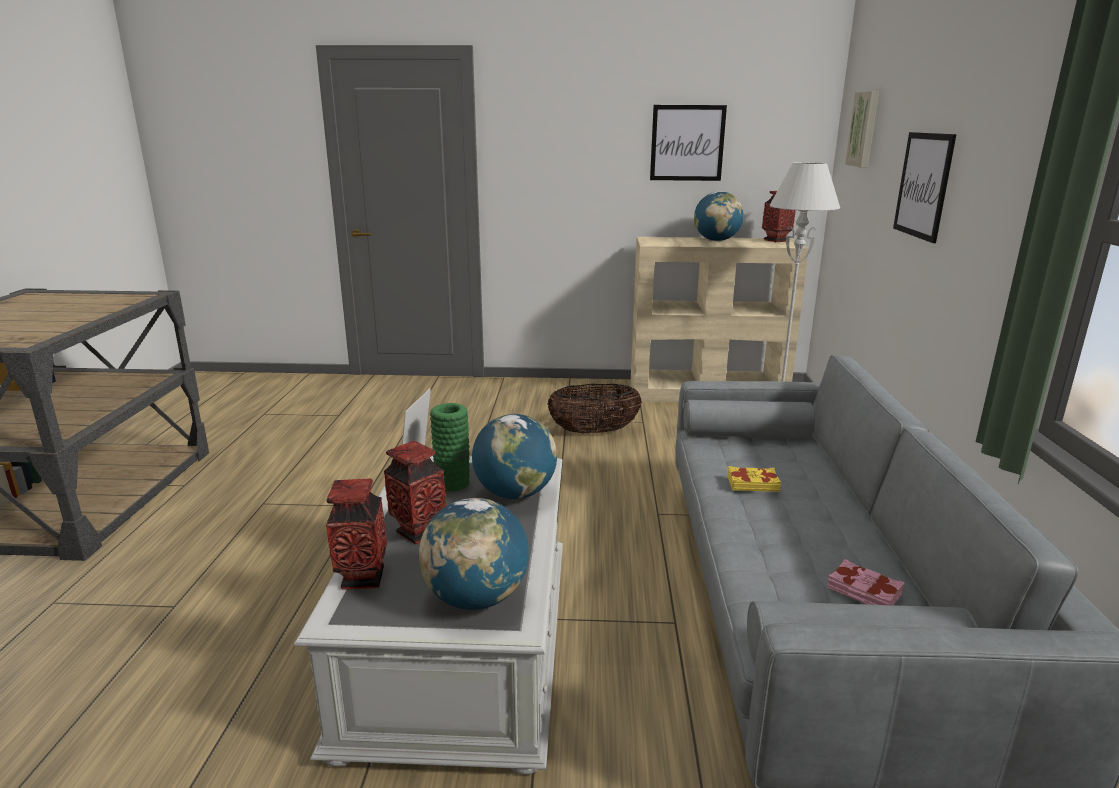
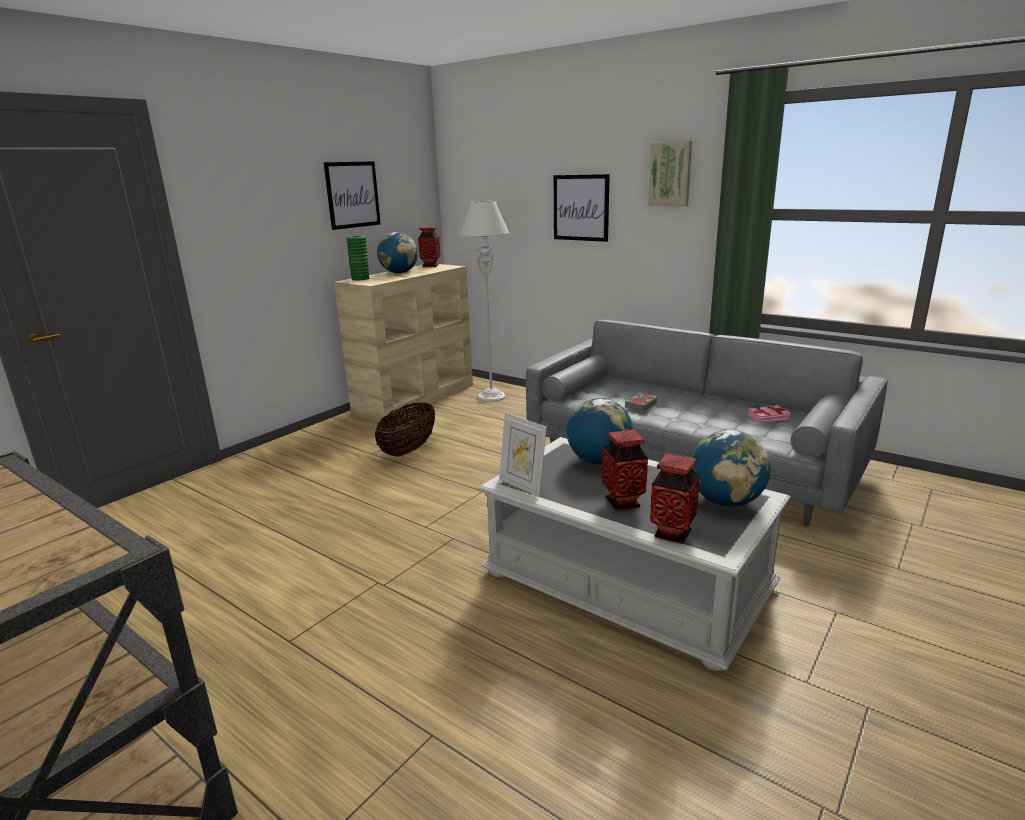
camera: 55 degrees left, 0 degrees up
(452, 483) = (558, 477): green vase -> green vase (360, 279)
(752, 483) = (640, 405): yellow book -> grey book
(864, 129) = (485, 176): picture -> picture (670, 174)

